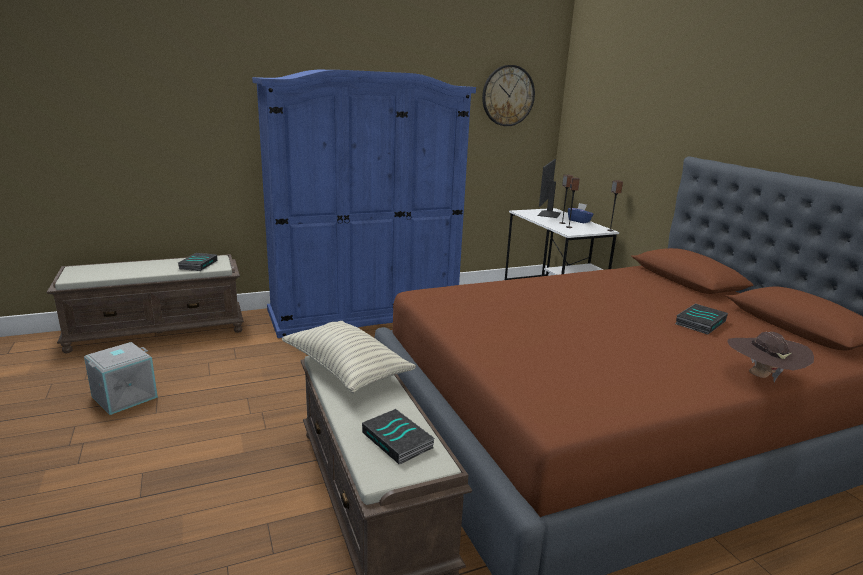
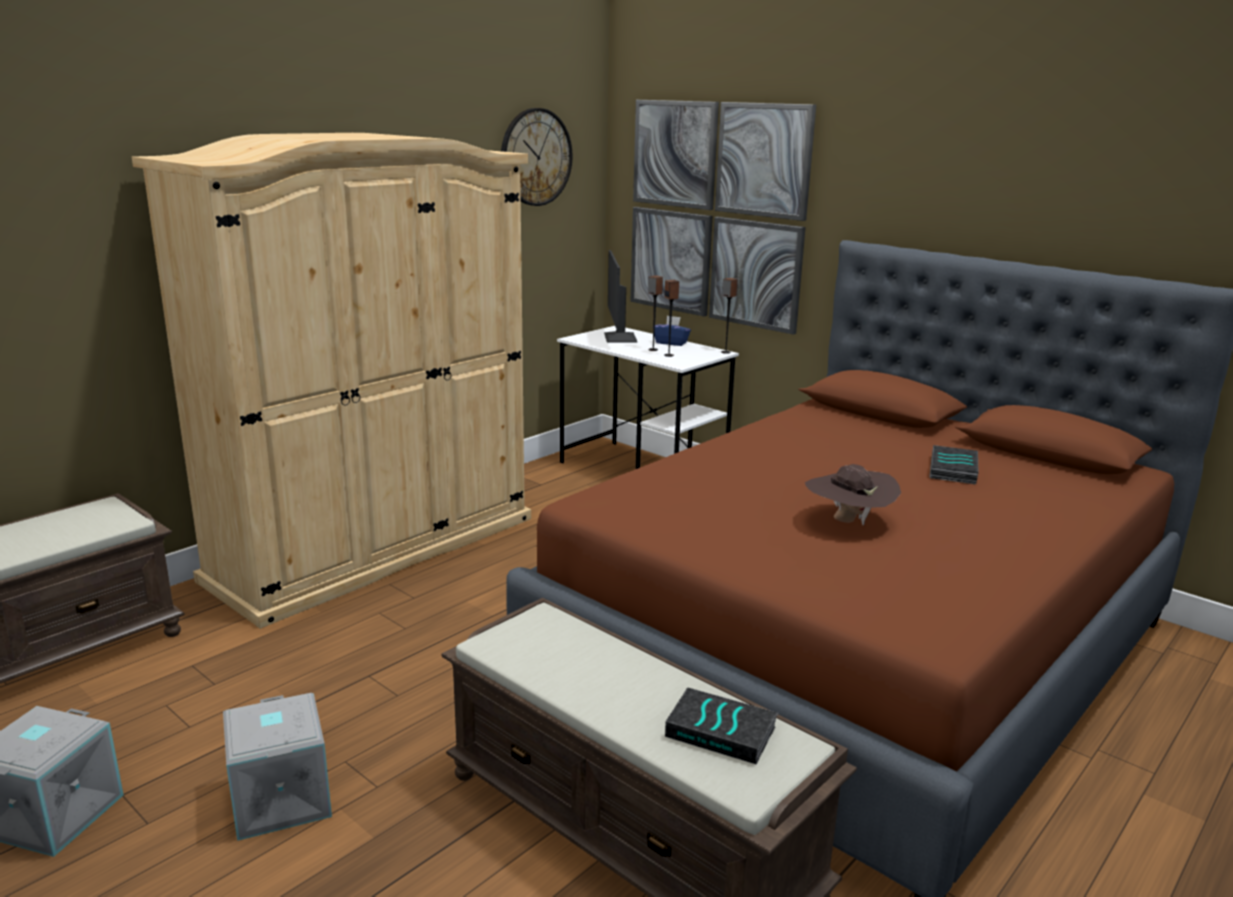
camera: 25 degrees left, 0 degrees up
(198, 264) = (76, 526): book -> none
(217, 420) = (279, 799): none -> grey storage box
(346, 370) = (544, 650): pillow -> none
(364, 312) = (375, 548): blue wardrobe -> beige wardrobe
(617, 136) = (715, 213): none -> picture
(761, 377) = (1075, 526): brown hat -> brown hat (848, 522)

